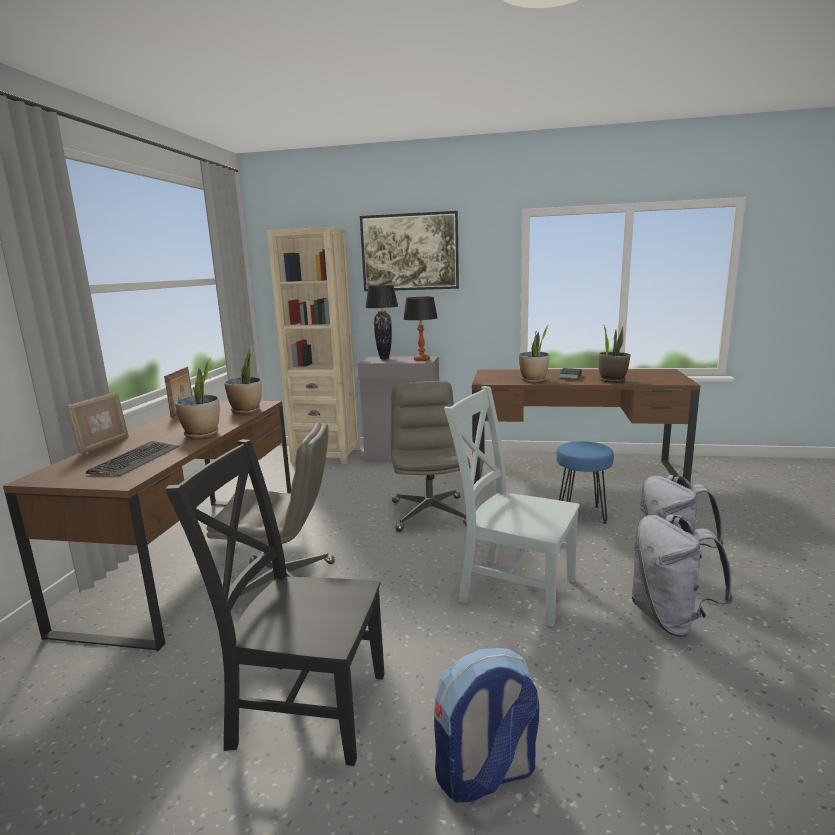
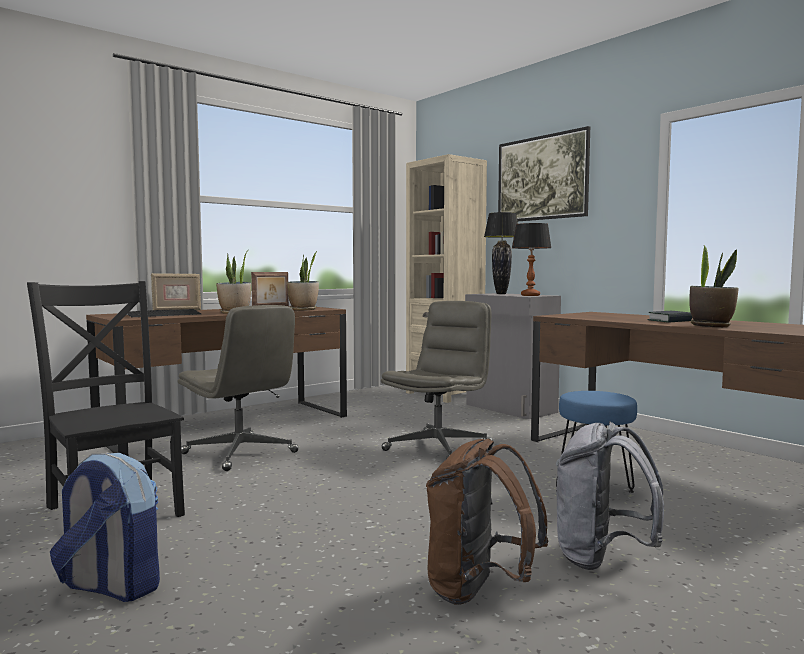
camera: 40 degrees right, 10 degrees down
(512, 588) = (385, 511): grey chair -> none
(533, 380) = (612, 319): potted plant -> none
(670, 619) = (479, 591): grey backpack -> brown backpack

